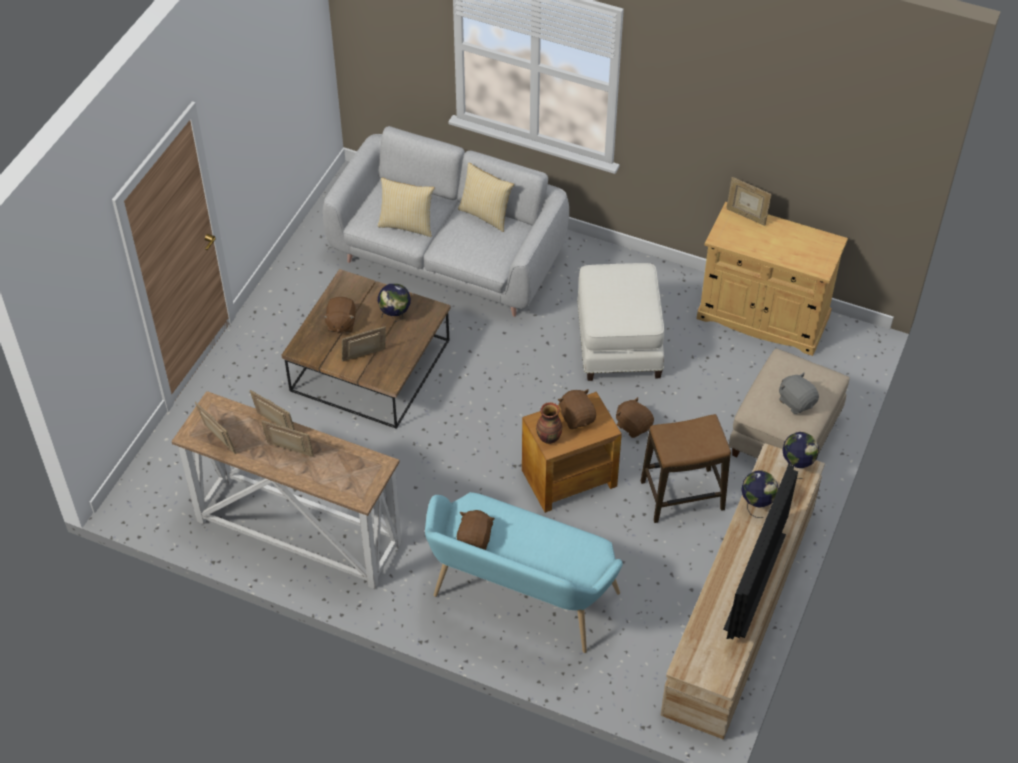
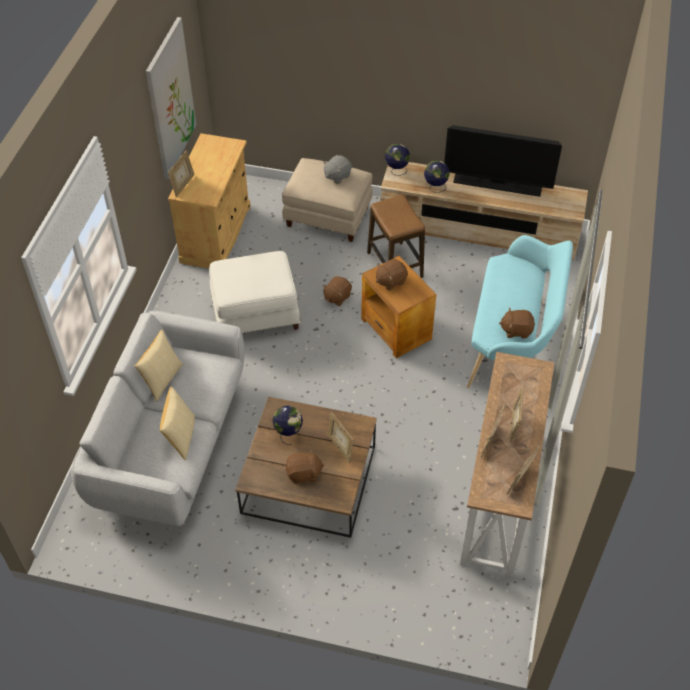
camera: 100 degrees left, 0 degrees up
(549, 438) = (415, 294): vase -> none
(803, 142) = (170, 99): none -> picture

